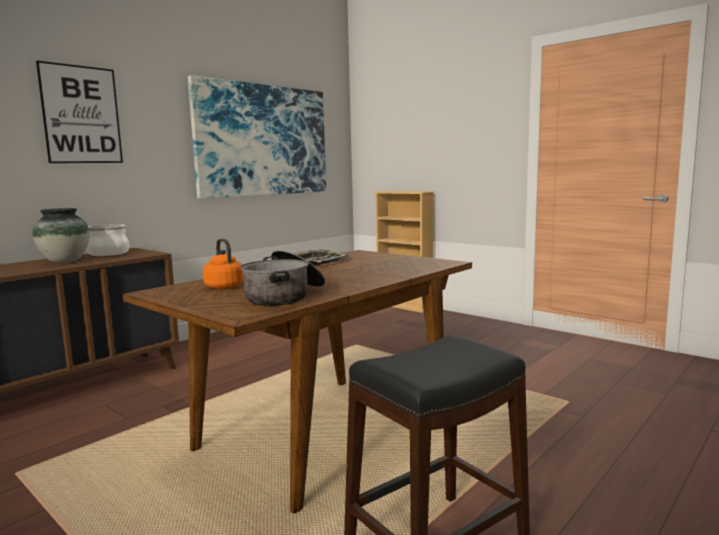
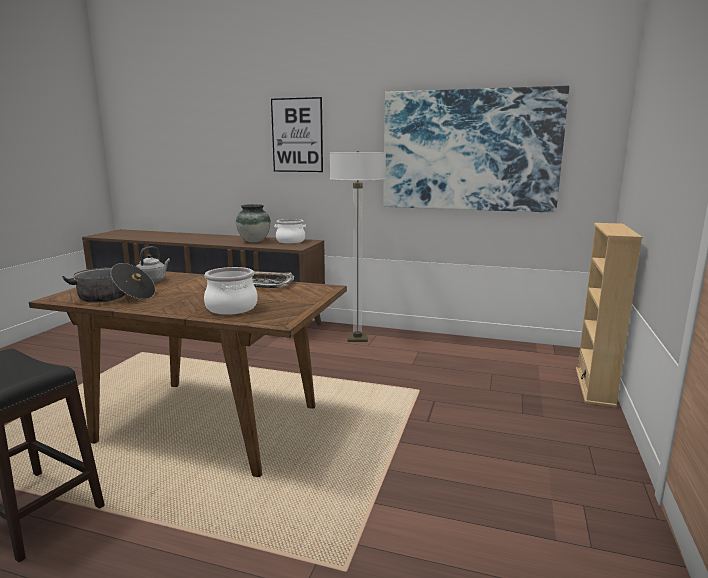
camera: 65 degrees right, 5 degrees up
(216, 347) = (357, 338): none -> floor lamp
(223, 286) = (153, 280): orange kettle -> grey kettle
(391, 269) = (232, 308): none -> cooking pot

